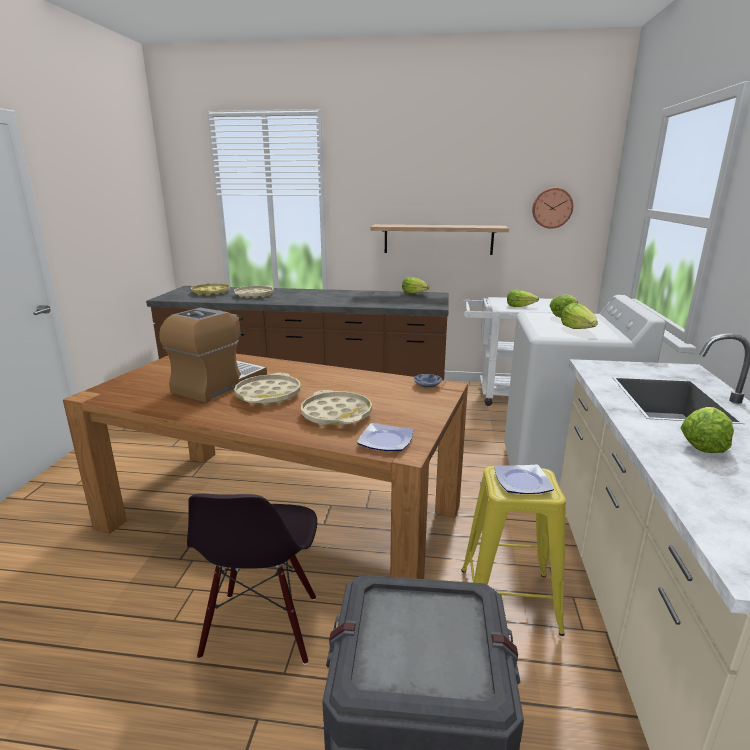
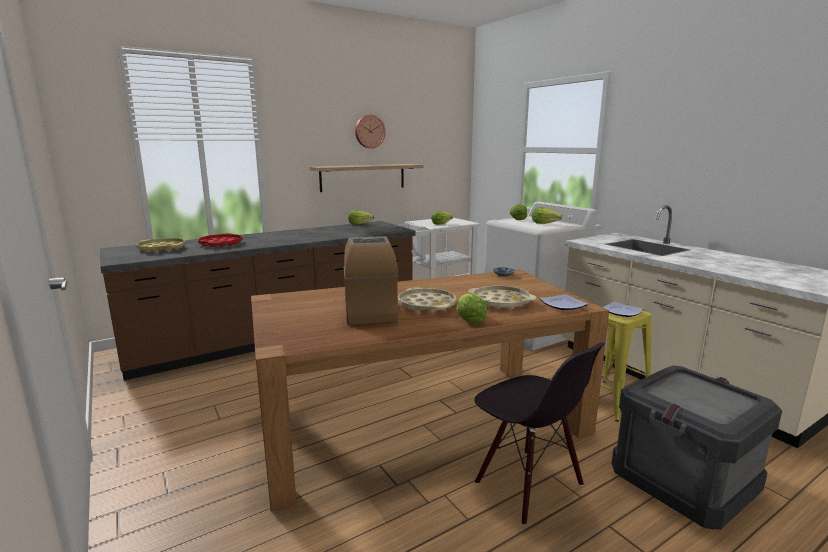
camera: 40 degrees left, 5 degrees down
(254, 295) = (221, 244): beige tray -> red tray
(552, 208) = (438, 149): wall clock -> wall clock (369, 131)
(703, 444) = (701, 259): lettuce -> lettuce (469, 319)

